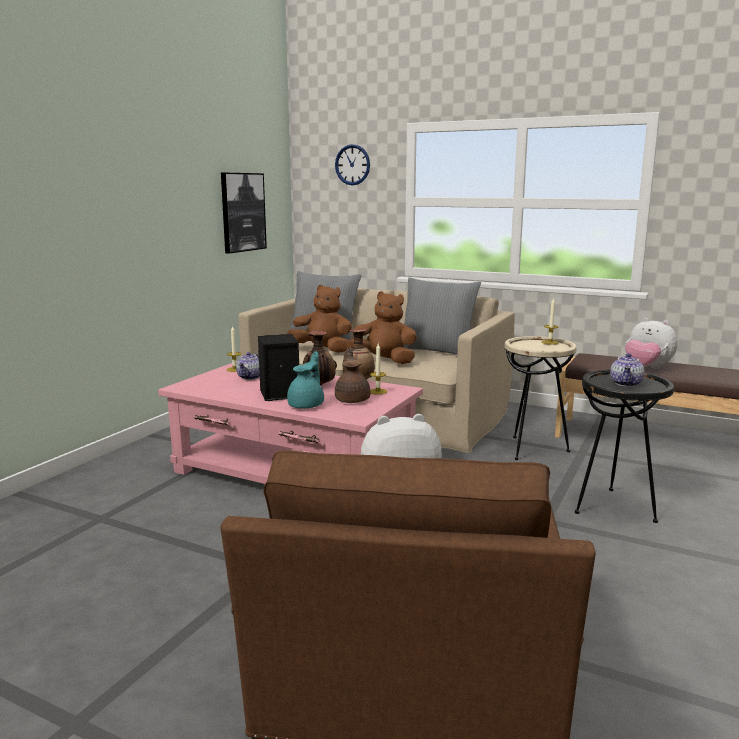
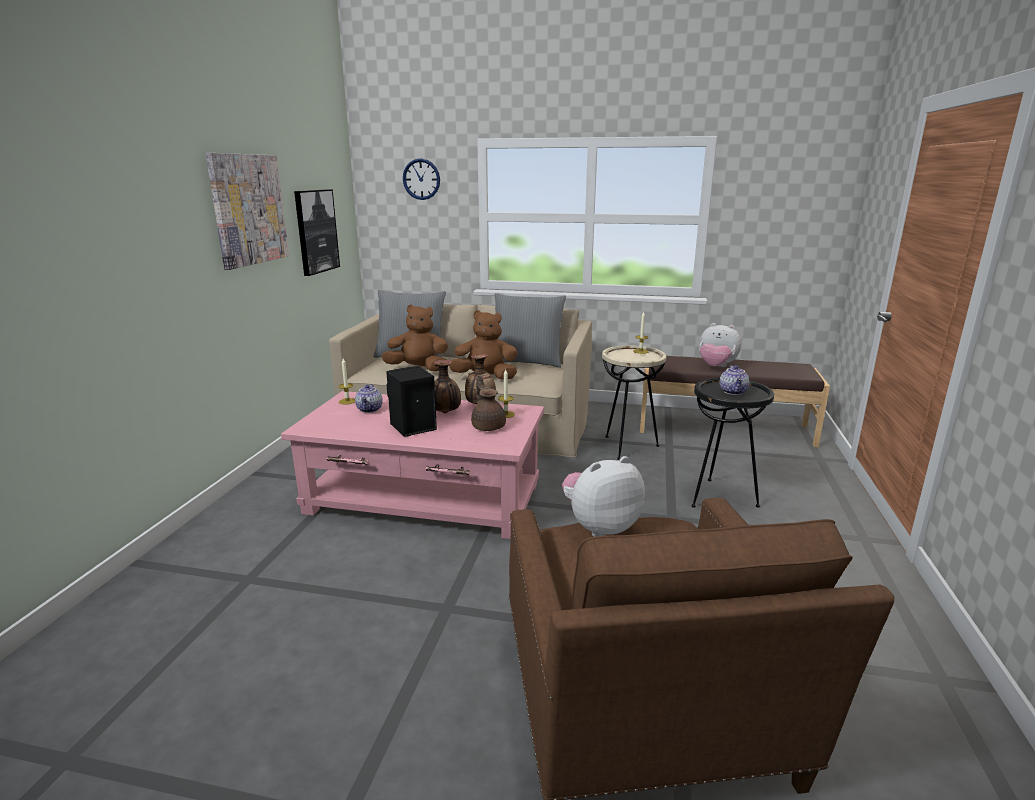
camera: 15 degrees left, 5 degrees up
(168, 185) = (248, 209): none -> picture
(307, 405) = (449, 437): turquoise teapot -> none

